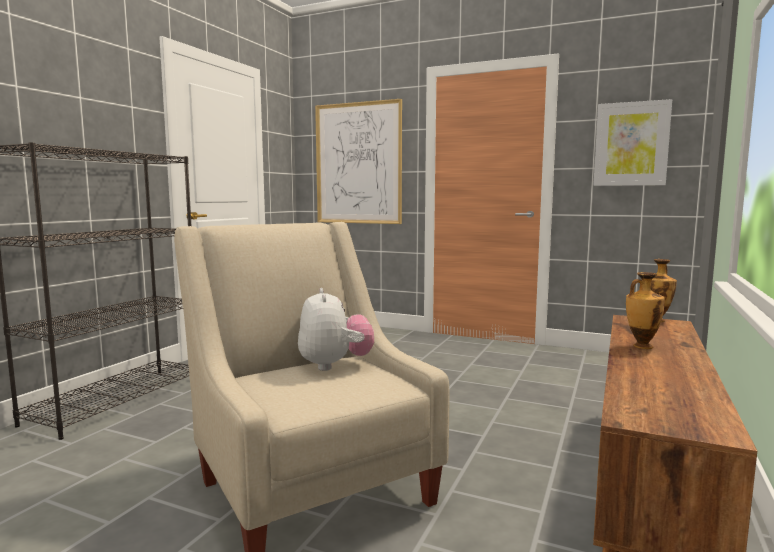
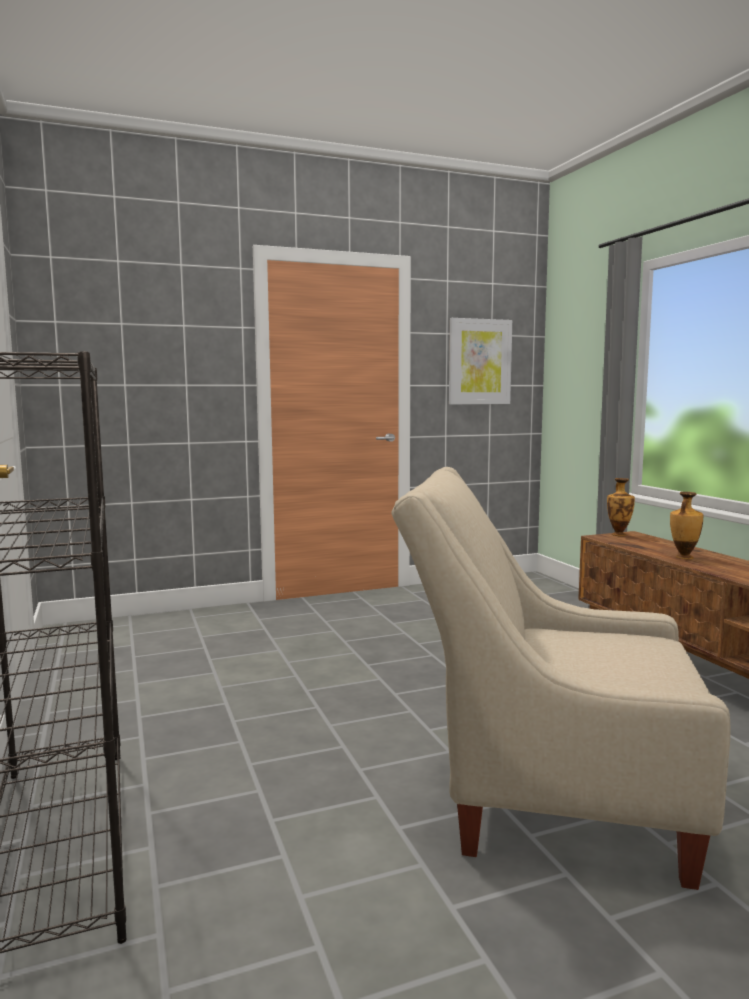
camera: 45 degrees left, 0 degrees up
(335, 365) = (556, 641): plush toy -> none
(358, 163) = (149, 371): picture -> none

